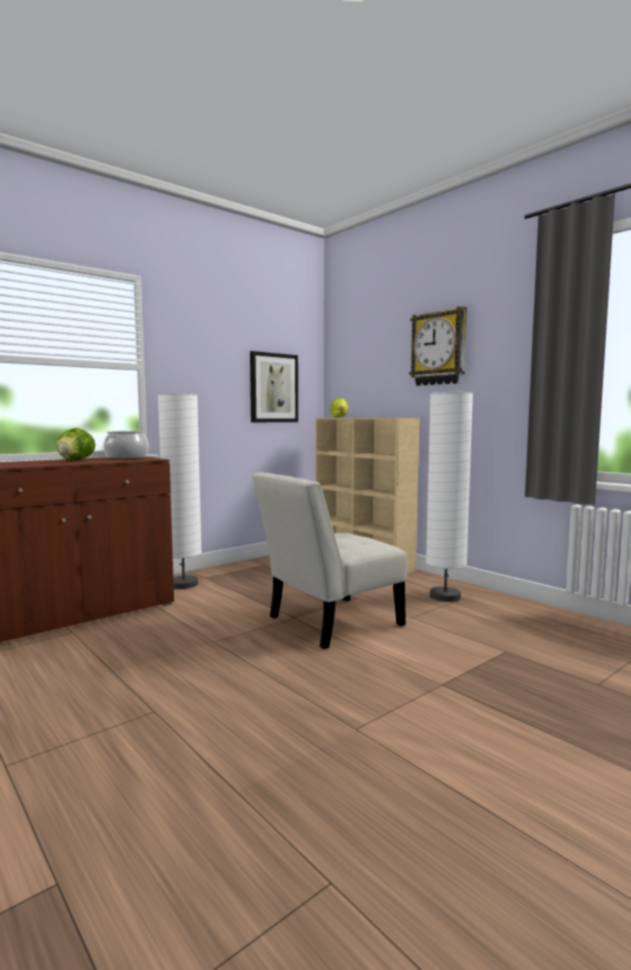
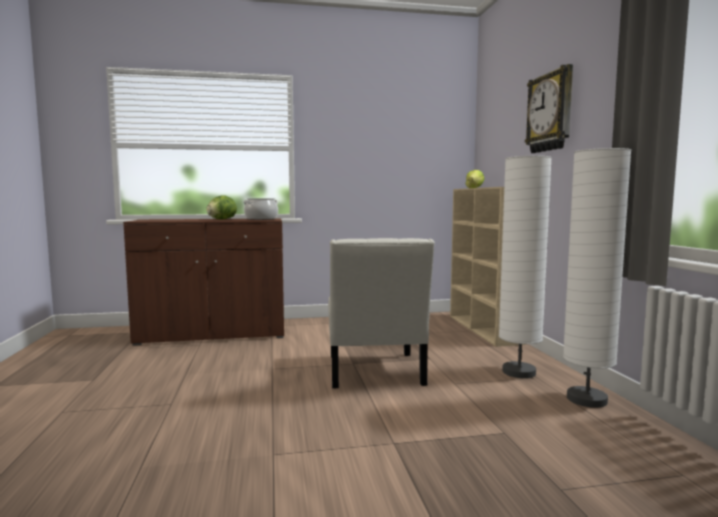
camera: 30 degrees right, 0 degrees up
(183, 584) = (311, 325): white floor lamp -> white floor lamp (586, 399)
(273, 388) = (416, 162): picture -> none
(329, 623) = (375, 373): white chair -> white chair turned 90 degrees counterclockwise

